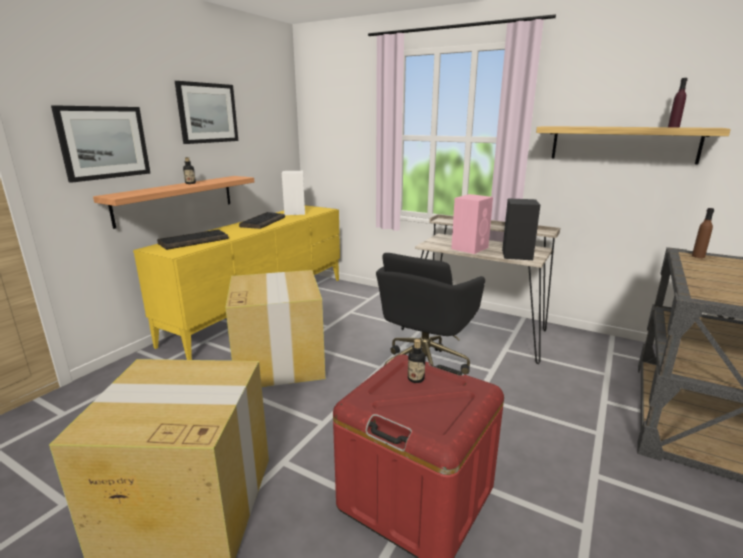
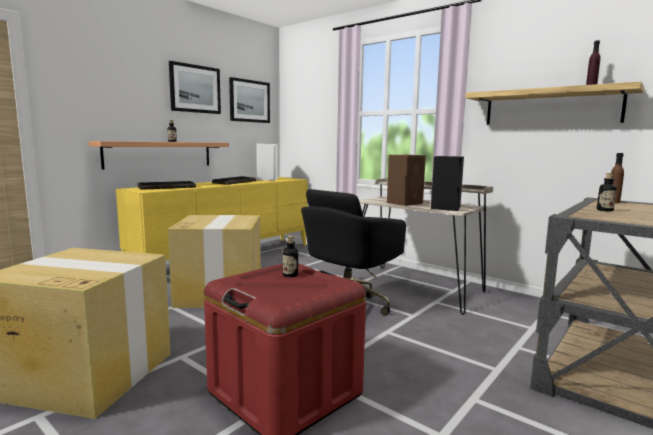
camera: 10 degrees right, 10 degrees down
(104, 142) = (103, 101): picture -> picture (249, 101)
(470, 248) = (405, 203): pink speaker -> brown speaker
(708, 277) = (605, 210): none -> bottle

